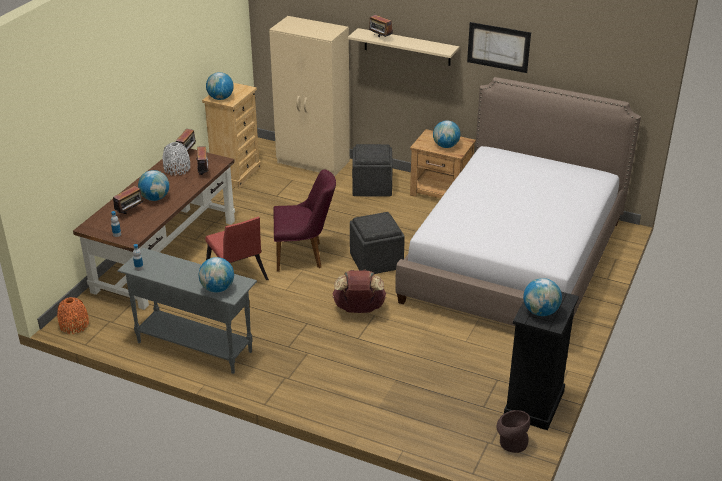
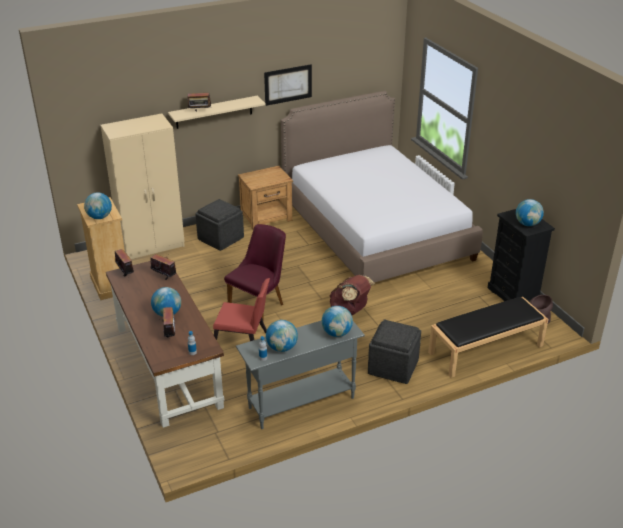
camera: 50 degrees left, 0 degrees up
(74, 325) = (195, 454): orange vase -> none
(177, 169) = (140, 286): grey vase -> none
(376, 260) = (306, 278): grey ottoman -> grey ottoman (393, 366)
(408, 425) = (485, 349): none -> black bench
(445, 146) = (270, 178): globe -> globe (282, 348)

